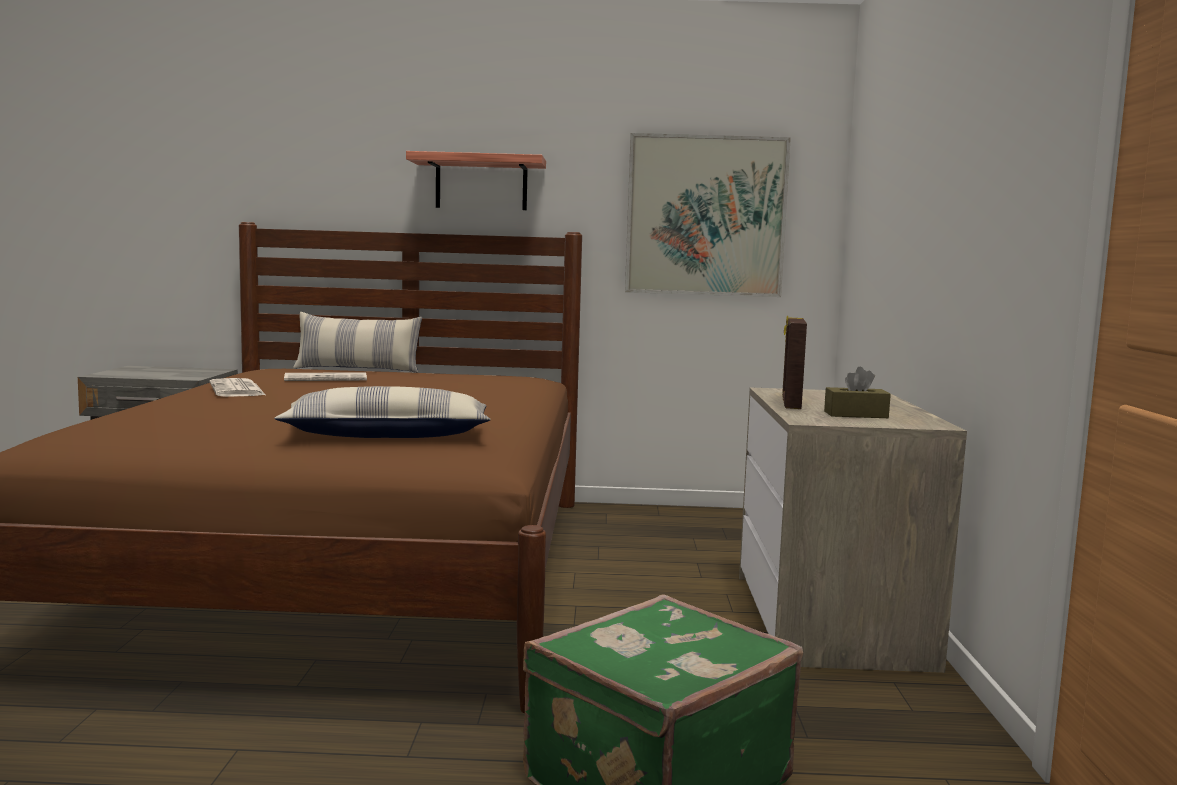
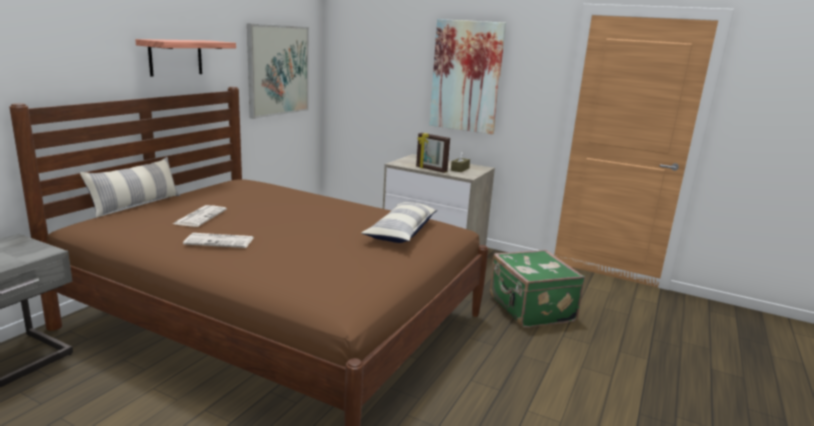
camera: 65 degrees left, 10 degrees up
(957, 185) = (466, 76): none -> picture

